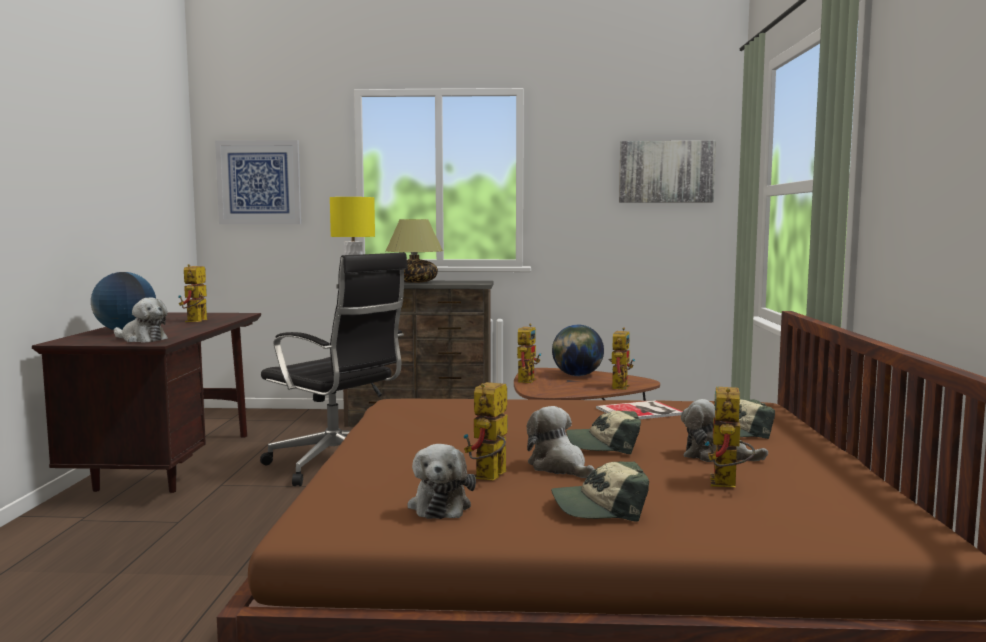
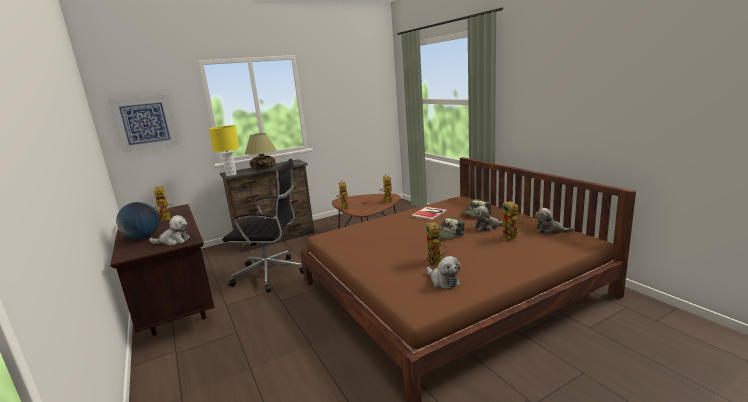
camera: 30 degrees left, 10 degrees up
(559, 467) = (450, 249): plush toy -> plush toy (550, 231)
(577, 375) = (361, 199): globe -> none
(600, 507) = (494, 262): cap -> none
(666, 172) = (366, 93): picture -> none

